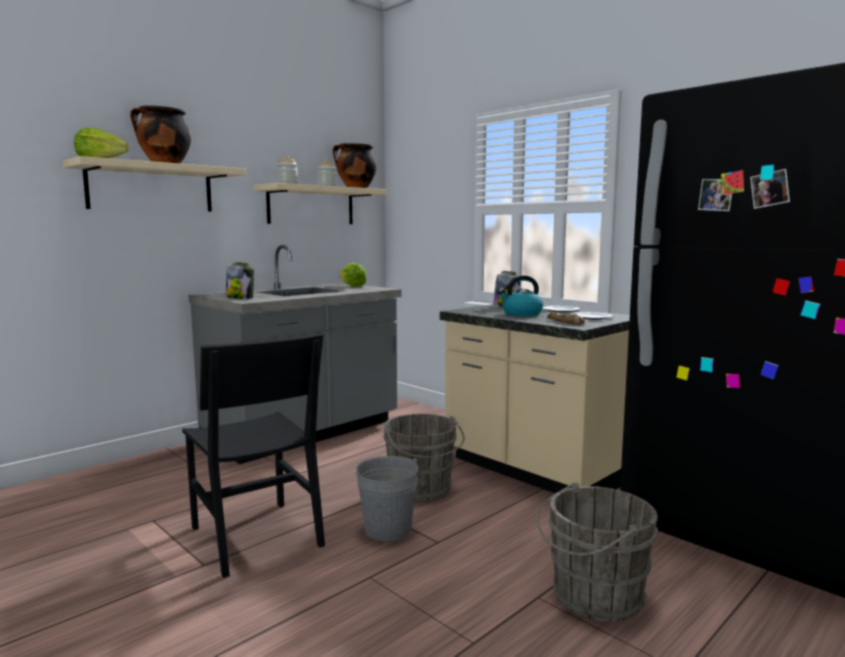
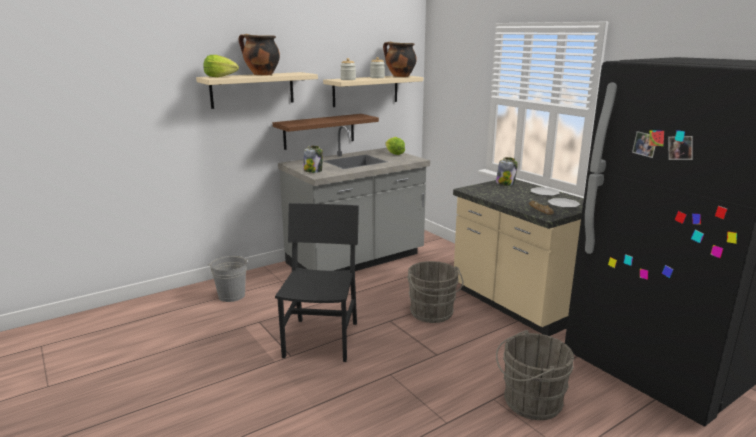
camera: 10 degrees right, 10 degrees up
(249, 255) = (319, 131): none -> brown shelf
(255, 536) = (321, 339): black chair -> black chair turned 150 degrees counterclockwise
(388, 529) = (405, 342): grey bucket -> grey bucket (231, 295)
(521, 314) = (512, 196): kettle -> none

